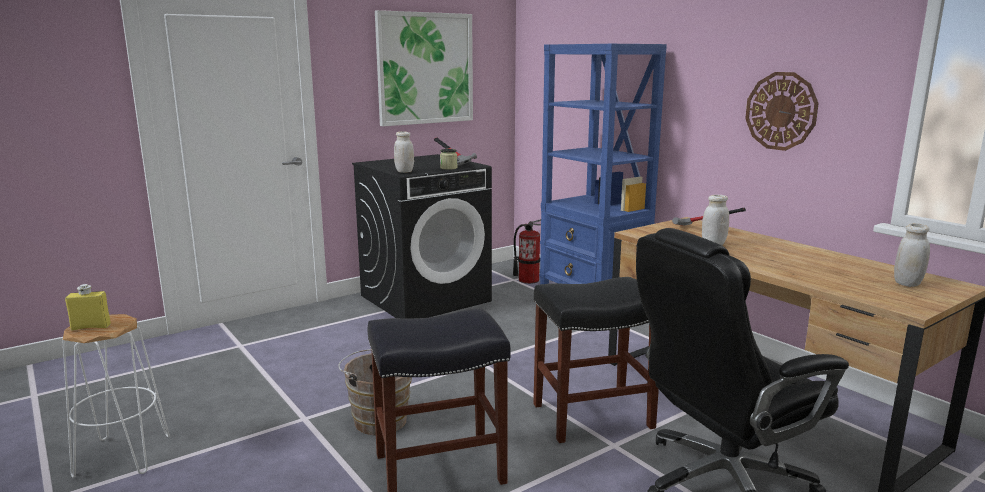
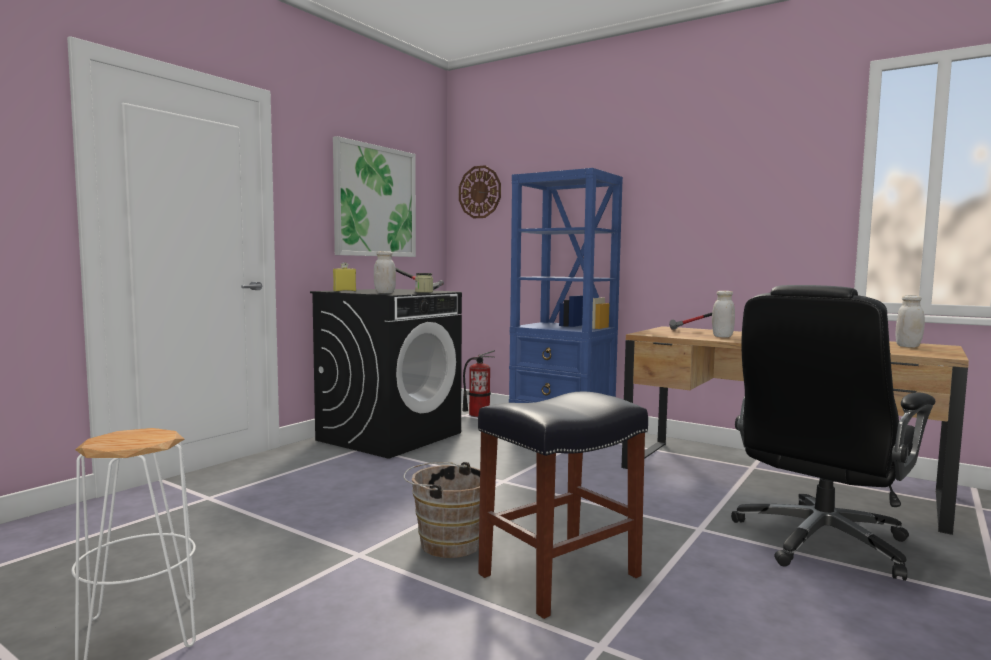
camera: 20 degrees left, 10 degrees down
(91, 327) = (120, 441): yellow bottle -> yellow bottle (344, 291)
(593, 415) = (655, 508): black stool -> none
(781, 111) = (740, 226): wall clock -> wall clock (480, 192)

